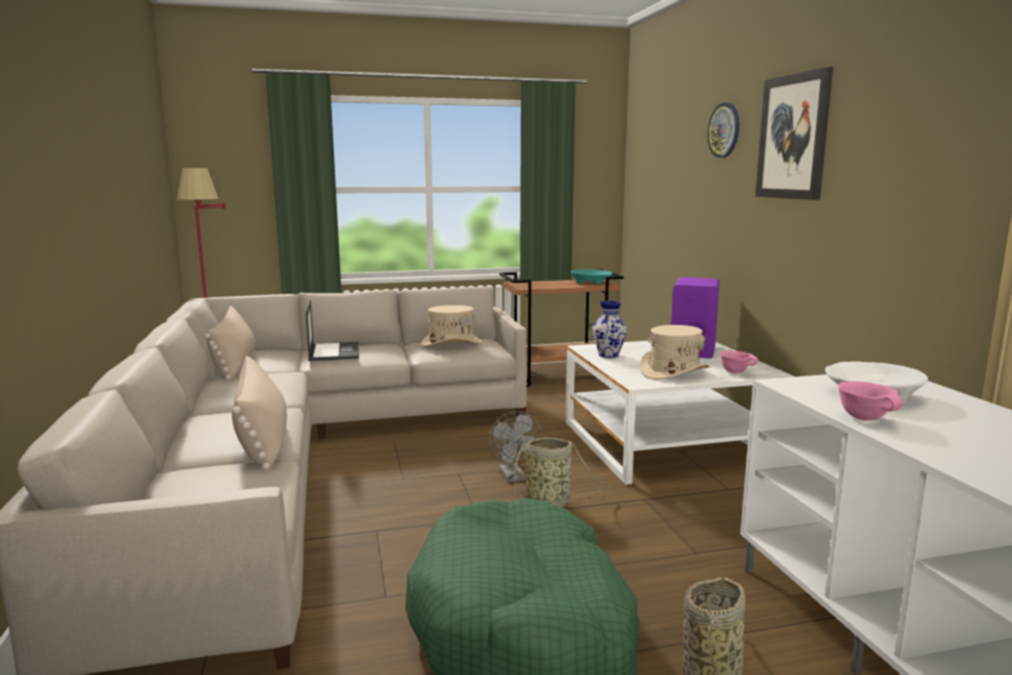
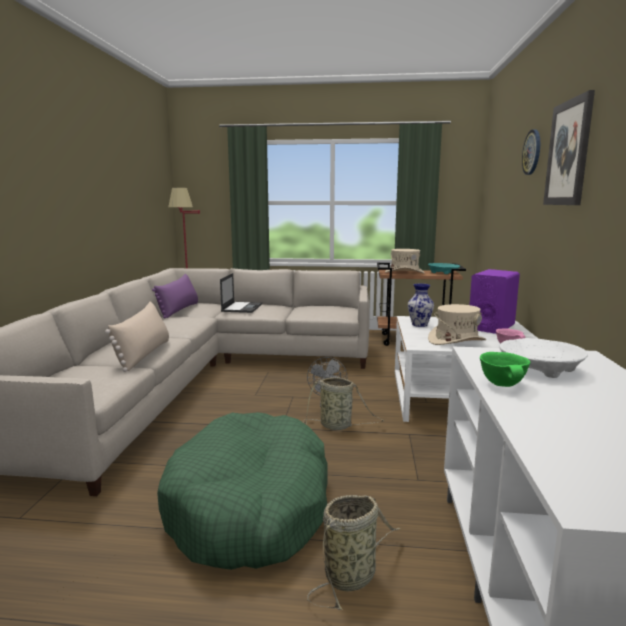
camera: 20 degrees right, 0 degrees up
(235, 364) = (179, 310): beige pillow -> purple pillow
(451, 344) = (321, 308): beige hat -> beige hat (404, 272)
(866, 418) = (504, 384): pink bowl -> green bowl

